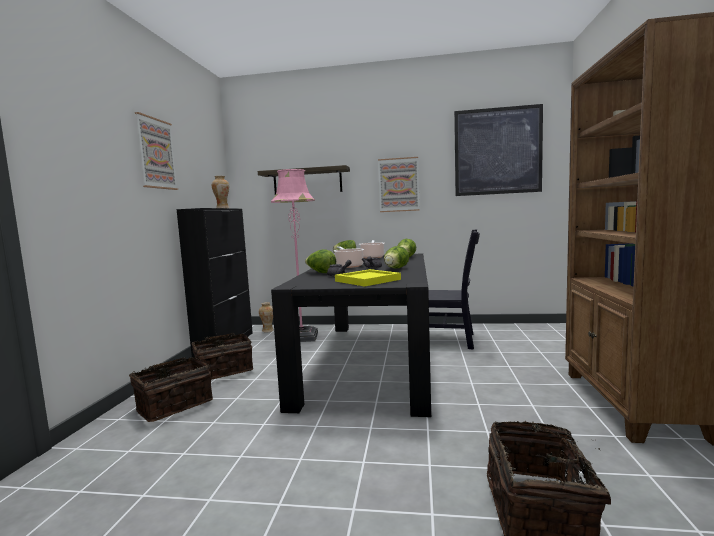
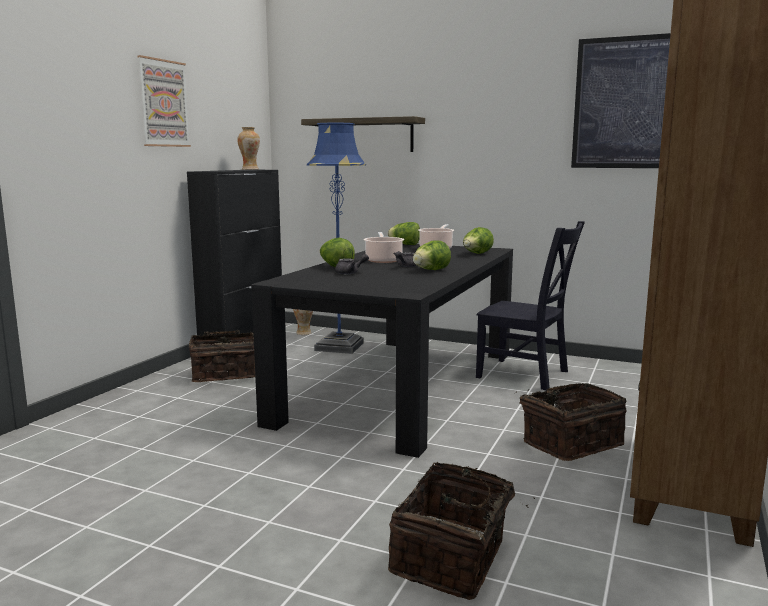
camera: 15 degrees right, 5 degrees up
(173, 405) = (154, 403): basket -> basket (570, 443)
(302, 337) = (339, 347): pink floor lamp -> blue floor lamp
(366, 280) = (368, 283): yellow tray -> none
(398, 185) = (491, 146): picture -> none

